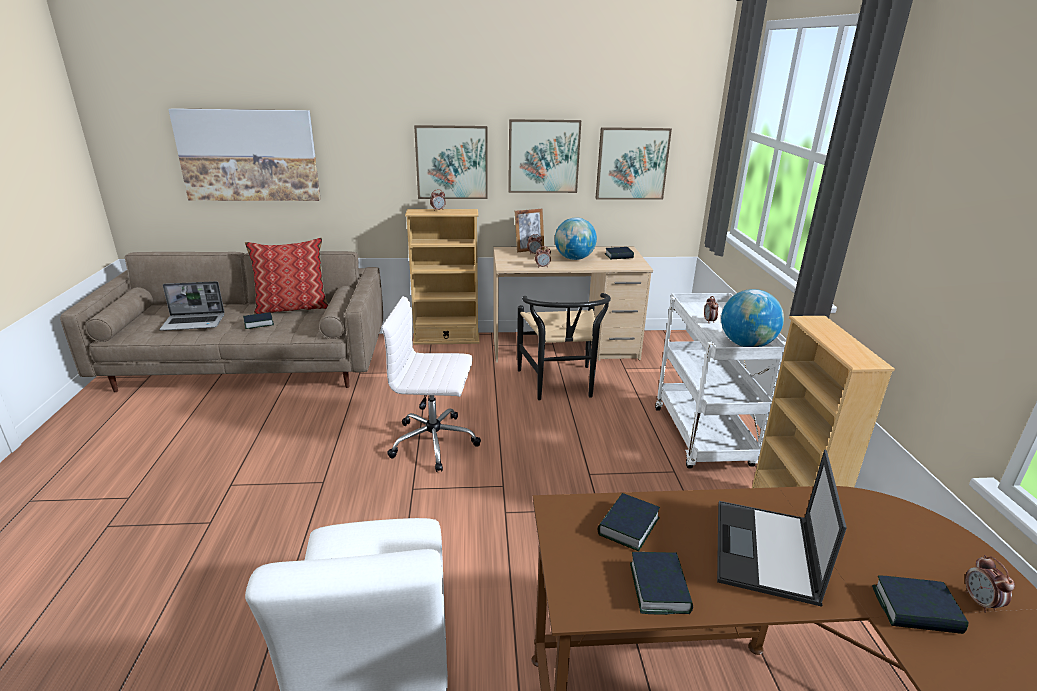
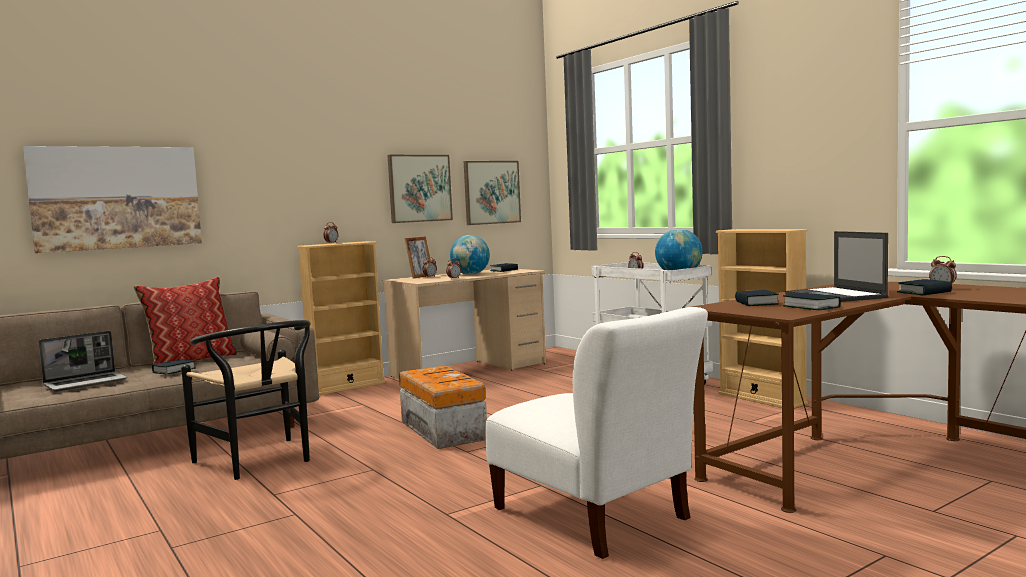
camera: 30 degrees left, 20 degrees down
(435, 442) = (443, 430): white office chair -> storage box
(452, 162) = (338, 197): picture -> none
(560, 386) = (501, 386): black chair -> black chair (260, 462)

